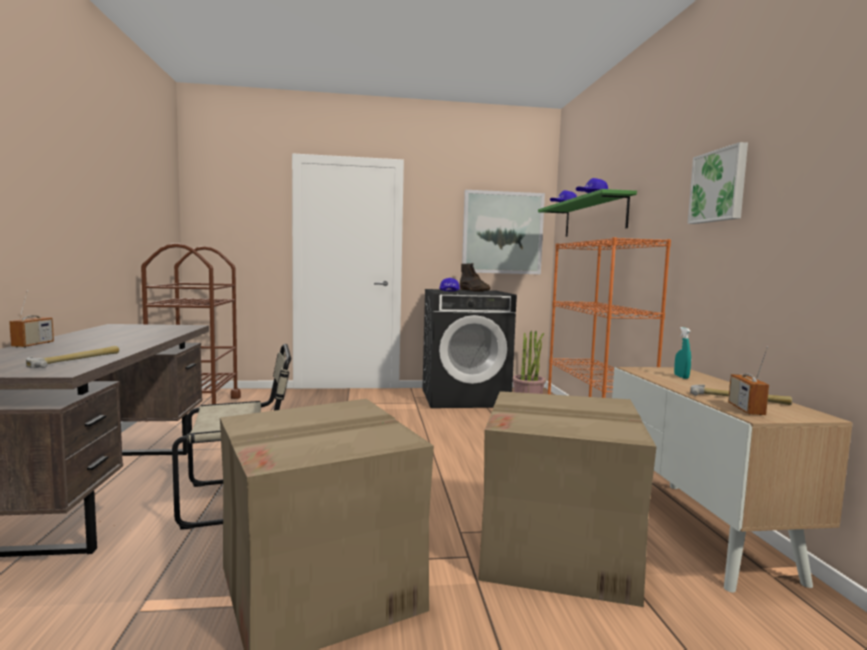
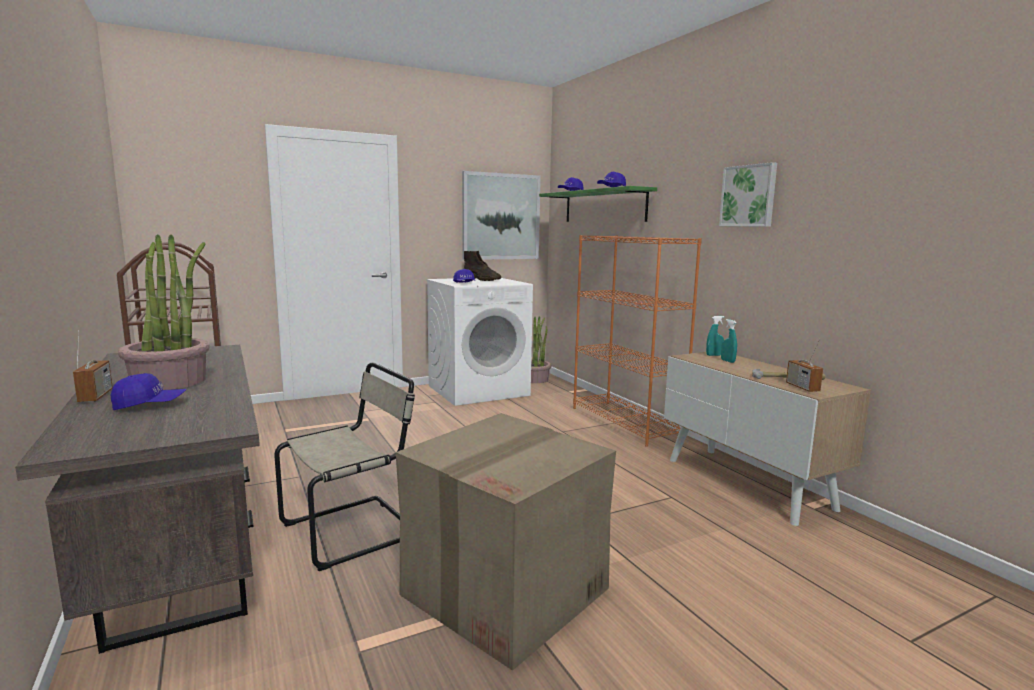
camera: 20 degrees left, 5 degrees up
(50, 353) = (150, 405): none -> blue cap
(76, 360) = (207, 411): hammer -> none
(102, 341) = (170, 381): none -> potted plant
(464, 398) = (478, 390): black washing machine -> white washing machine
(558, 550) = (666, 520): cardboard box -> none
(672, 370) = (714, 355): none -> turquoise spray bottle

